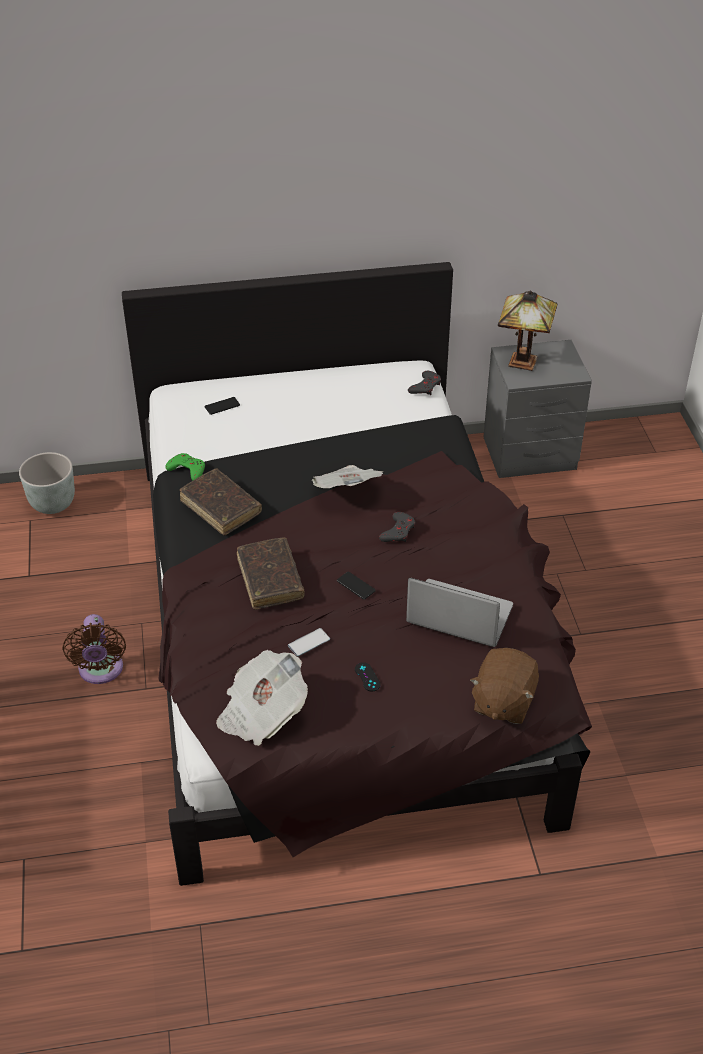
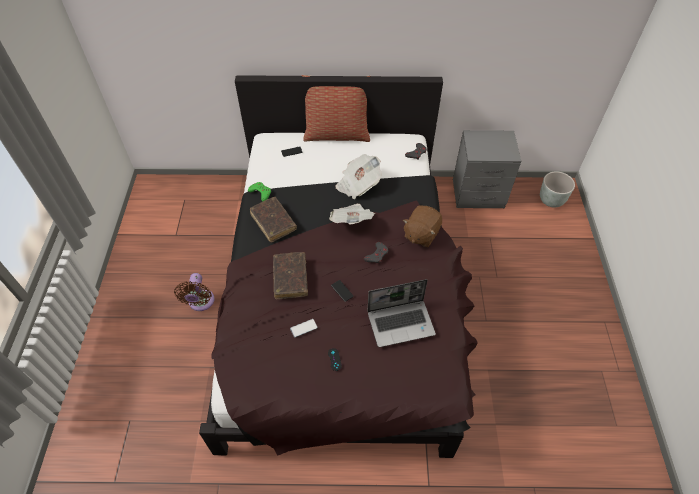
camera: 10 degrees right, 10 degrees up
(53, 504) = (199, 191): grey planter -> grey planter (551, 201)
(261, 713) = (263, 375): newspaper -> newspaper (358, 184)
(290, 372) = (337, 134): none -> pillow
(458, 616) = (401, 323): laptop -> laptop turned 135 degrees clockwise
(502, 702) = (417, 392): brown plush toy -> brown plush toy (421, 234)
(523, 363) = (481, 143): table lamp -> none

